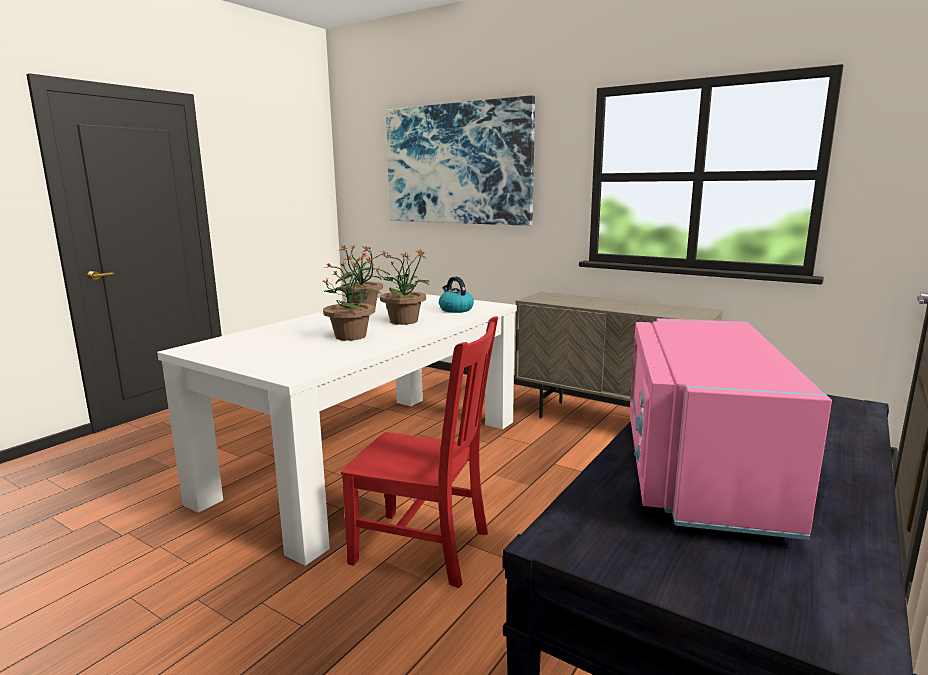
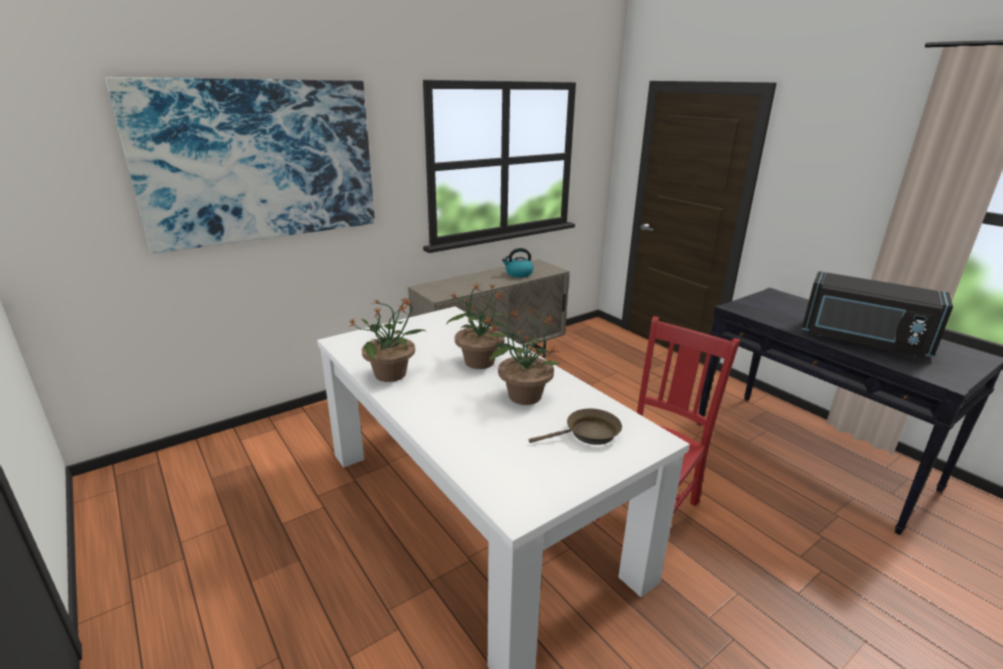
camera: 70 degrees left, 10 degrees up
(294, 356) = (588, 434): none -> brown frying pan
(455, 309) = (450, 332): kettle -> kettle (518, 274)
(696, 469) = (863, 341): pink microwave -> black microwave

